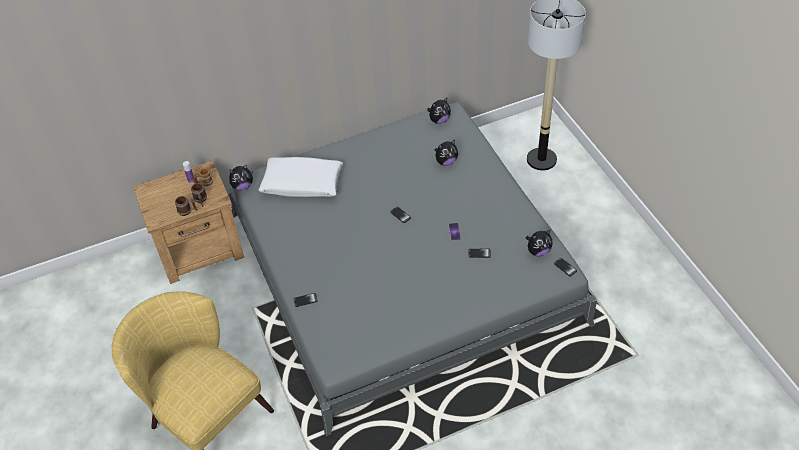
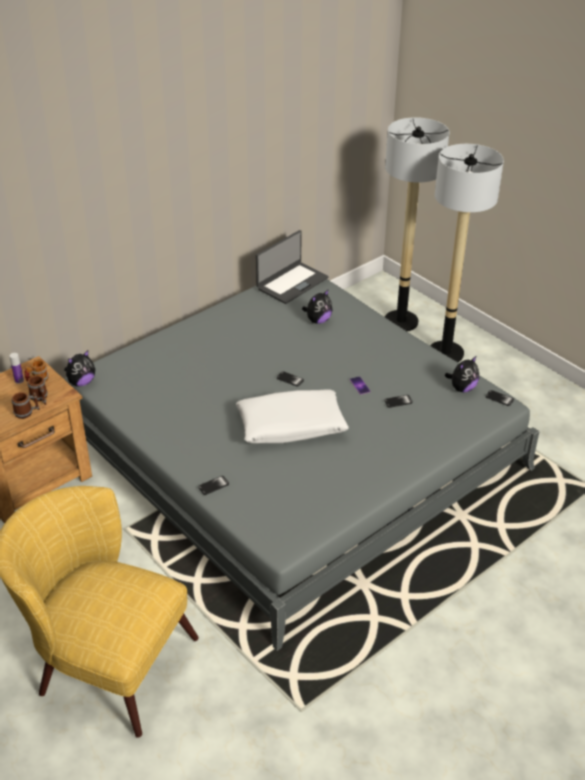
camera: 20 degrees left, 10 degrees down
(302, 183) = (156, 368): white pillow -> white pillow (291, 426)
(439, 120) = (291, 283): plush toy -> laptop
(567, 198) = (446, 353): none -> floor lamp

